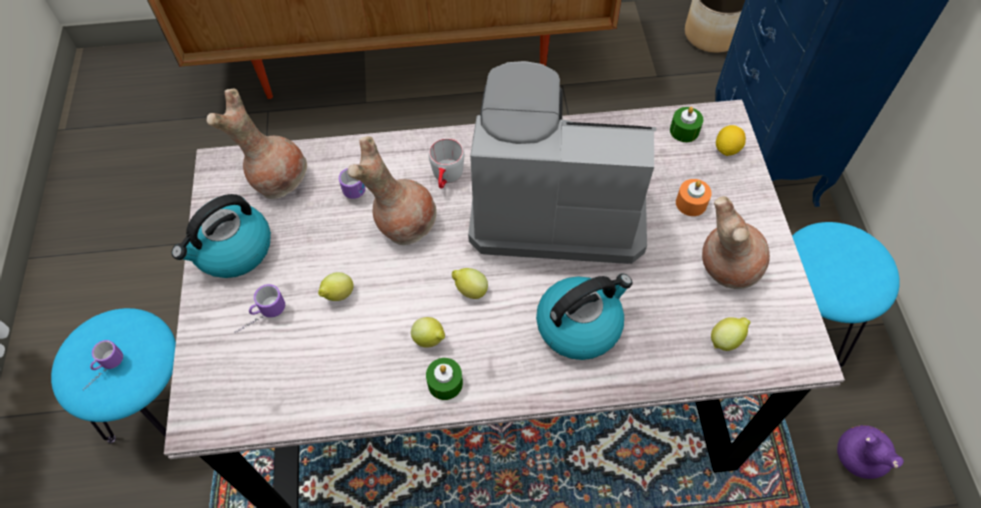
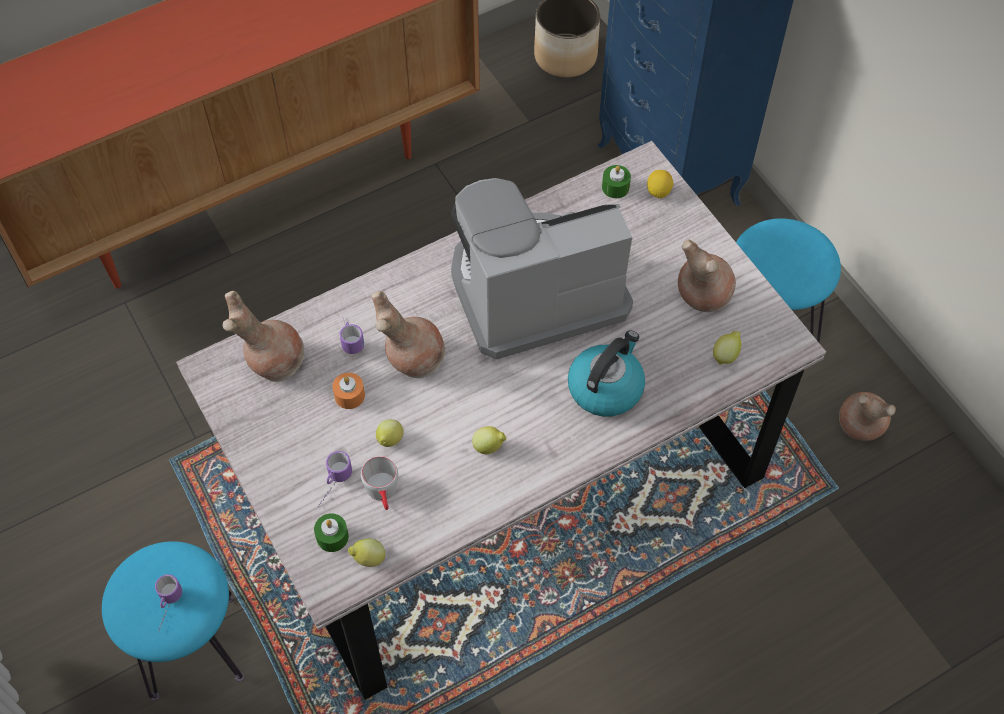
camera: 25 degrees left, 0 degrees up
(233, 251) = (271, 439): kettle -> none
(445, 383) = (520, 476): green candle -> green candle (332, 537)
(446, 177) = (428, 304): grey mug -> grey mug (383, 493)
(470, 290) = (501, 394): lemon -> lemon (368, 559)
(691, 203) = (649, 251): orange candle -> orange candle (349, 395)
(855, 459) = (858, 427): purple vase -> brown vase

